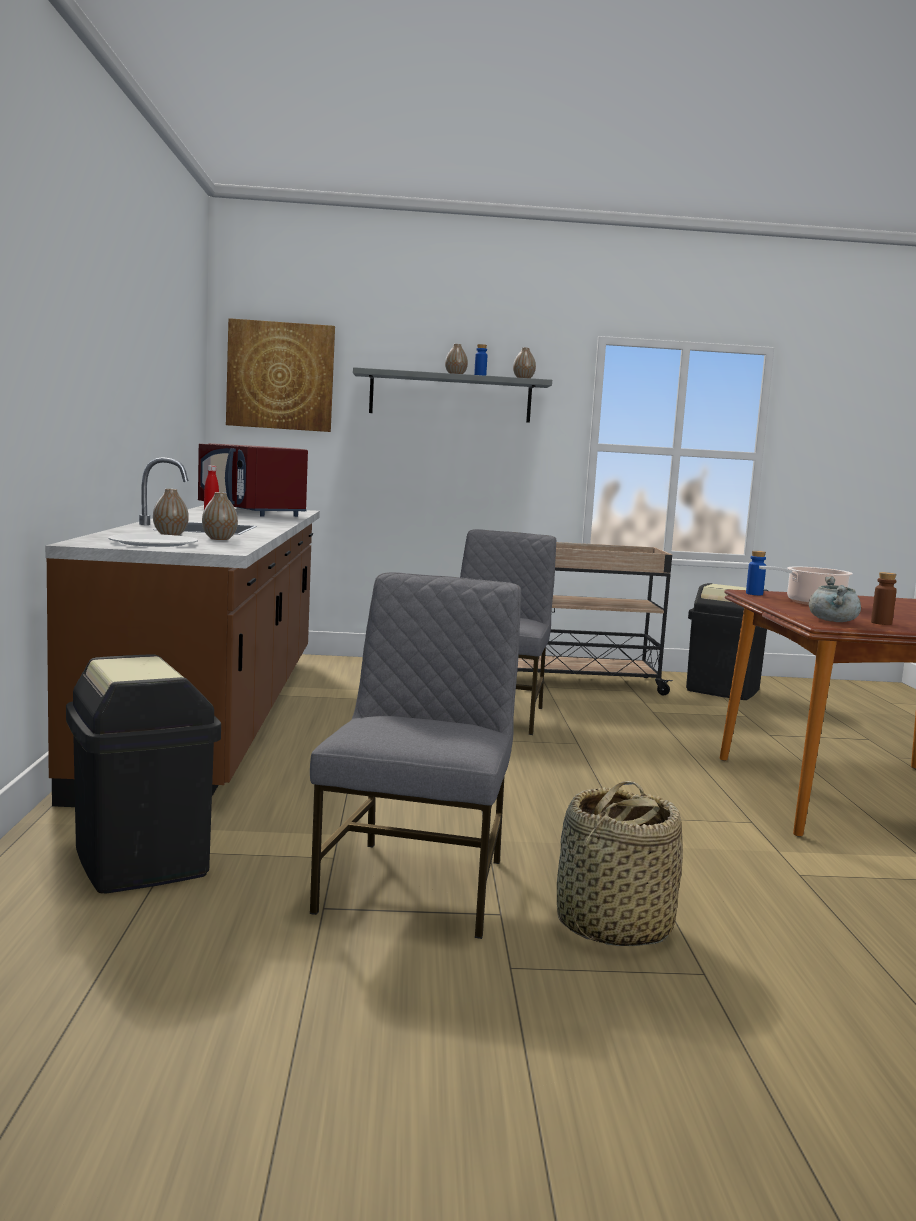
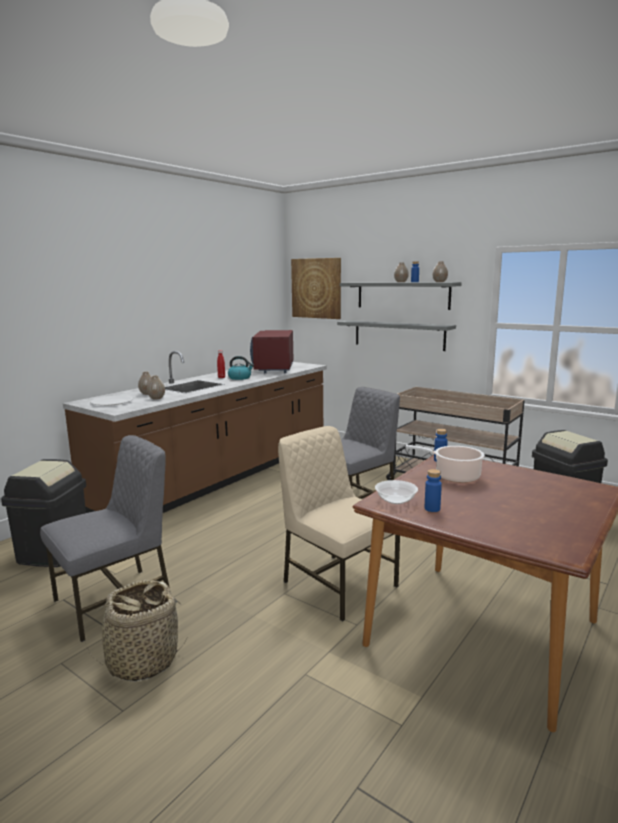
camera: 40 degrees right, 5 degrees up
(247, 520) = (240, 378): none -> kettle
(442, 460) = (398, 335): none -> grey shelf
(654, 794) = (337, 583): none -> beige chair
(833, 621) = (396, 500): grey cooking pot -> bowl
(881, 623) = (432, 509): brown bottle -> blue bottle

